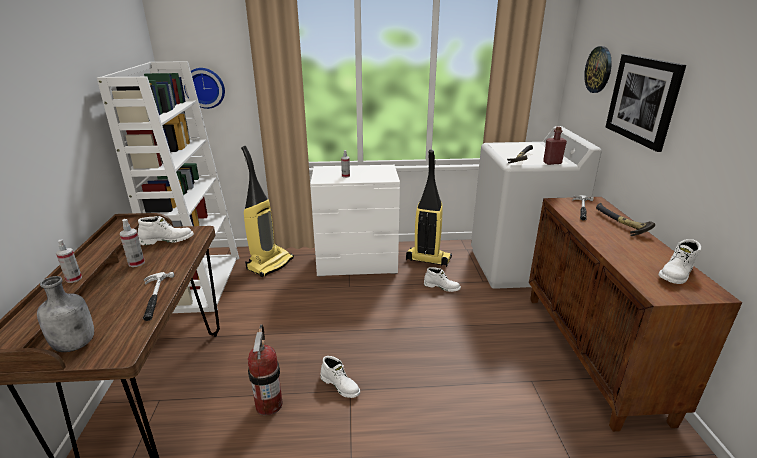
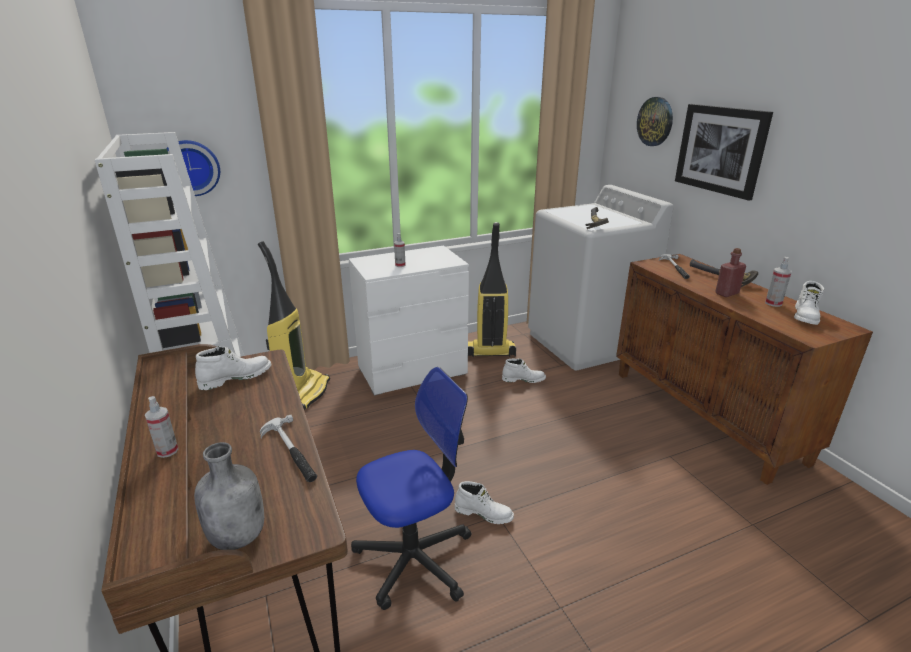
camera: 20 degrees left, 0 degrees up
(136, 263) = (220, 414): spray bottle -> spray bottle (773, 303)
(269, 404) = (414, 558): fire extinguisher -> office chair
(552, 163) = (627, 223): red bottle -> red bottle (726, 293)

